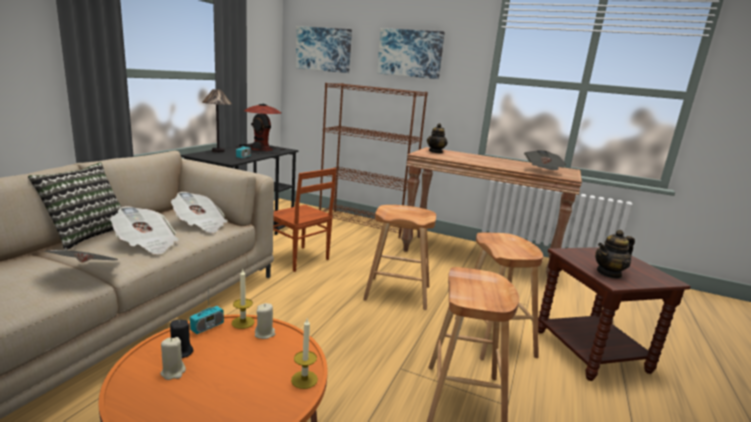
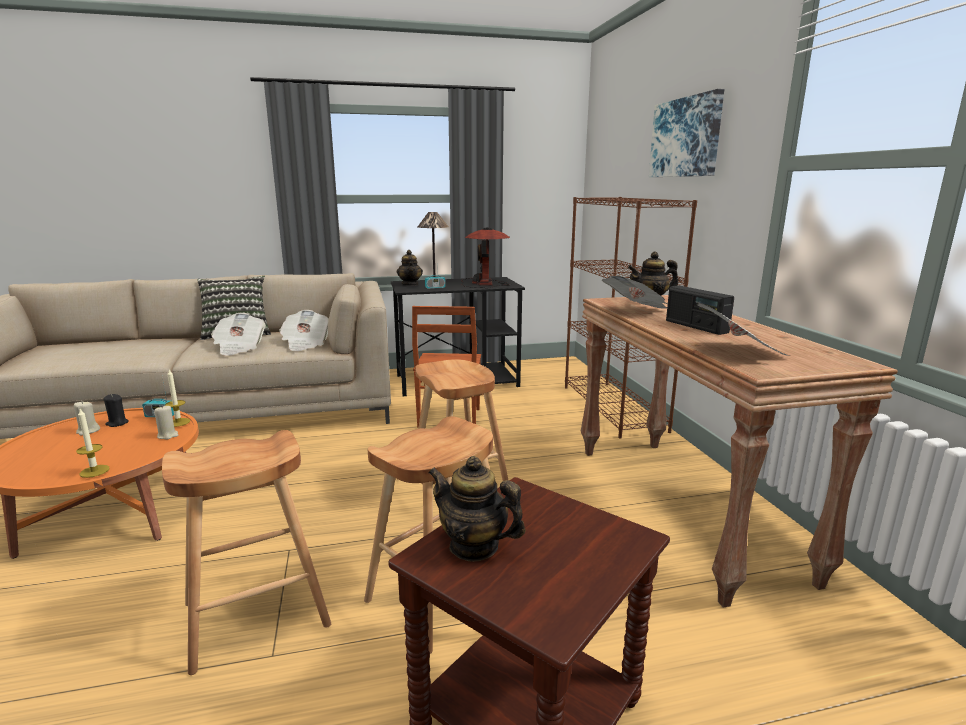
camera: 55 degrees right, 0 degrees up
(87, 273) = (169, 355): newspaper -> newspaper (636, 311)
(213, 156) = (410, 284): none -> teapot
(323, 49) = (612, 151): picture -> none
(495, 162) = (695, 326): none -> radio

